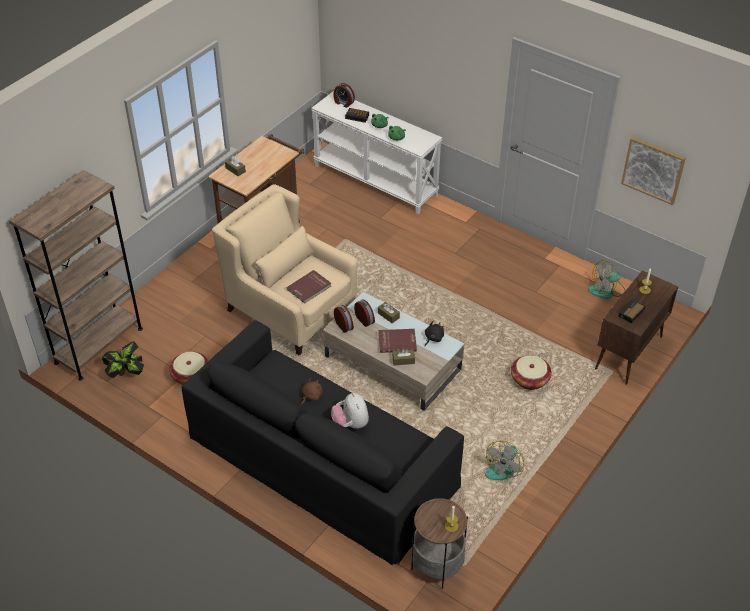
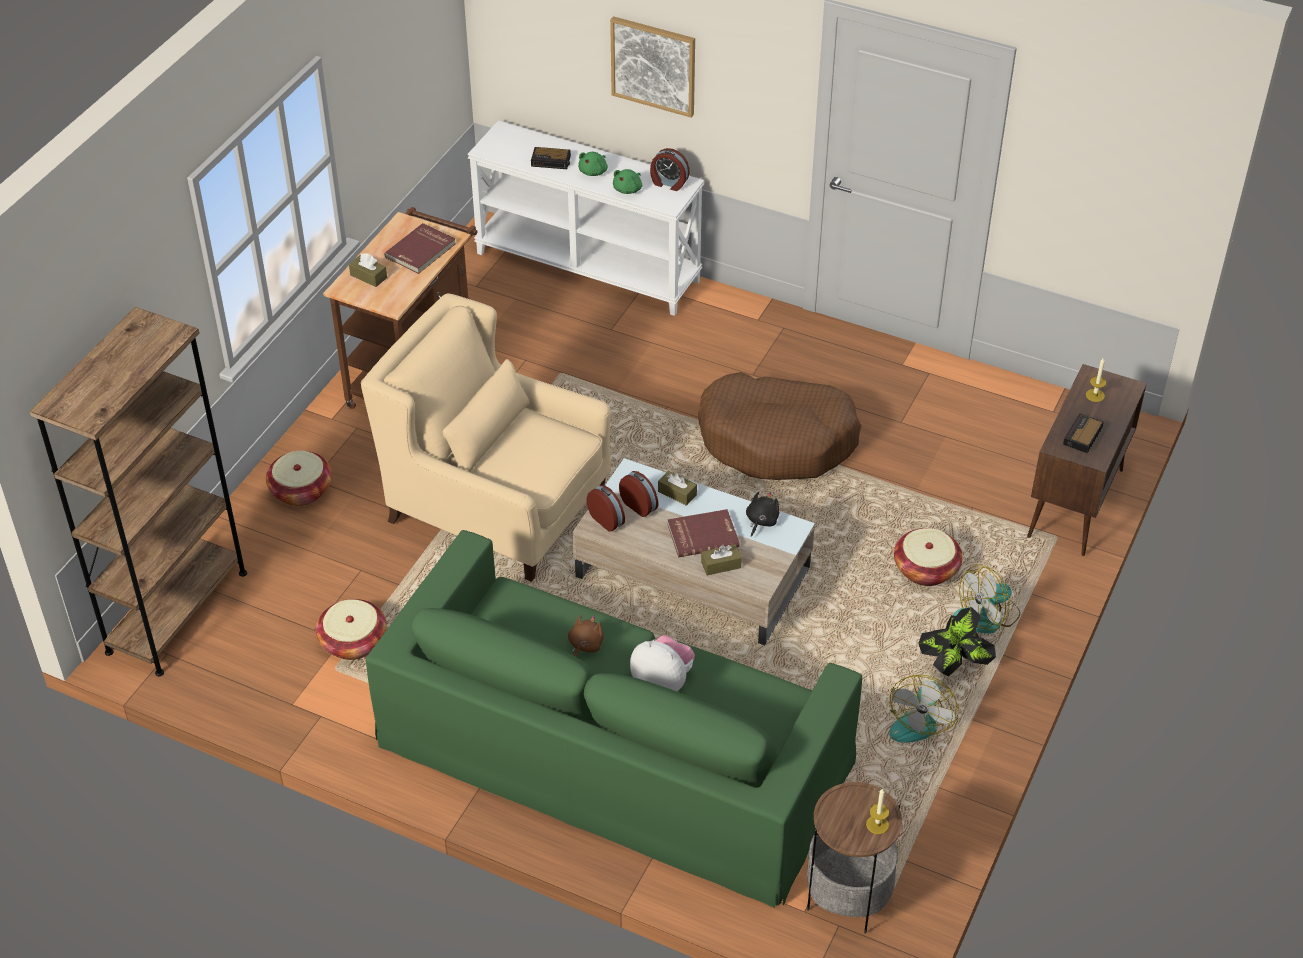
camera: 10 degrees left, 0 degrees up
(126, 374) = (239, 654): potted plant -> potted plant (954, 666)
(184, 287) = (301, 490): none -> basket
(309, 288) = (538, 464): red book -> red book (421, 251)
(322, 460) = (614, 751): black sofa -> green sofa
(343, 103) = (521, 139): alarm clock -> alarm clock (669, 183)
(350, 424) = (663, 682): plush toy -> plush toy turned 150 degrees clockwise
(460, 293) = (777, 440): none -> brown dog bed
(606, 290) = (1016, 405): fan -> fan (987, 617)
(653, 170) = (1081, 196): picture -> picture (653, 65)

